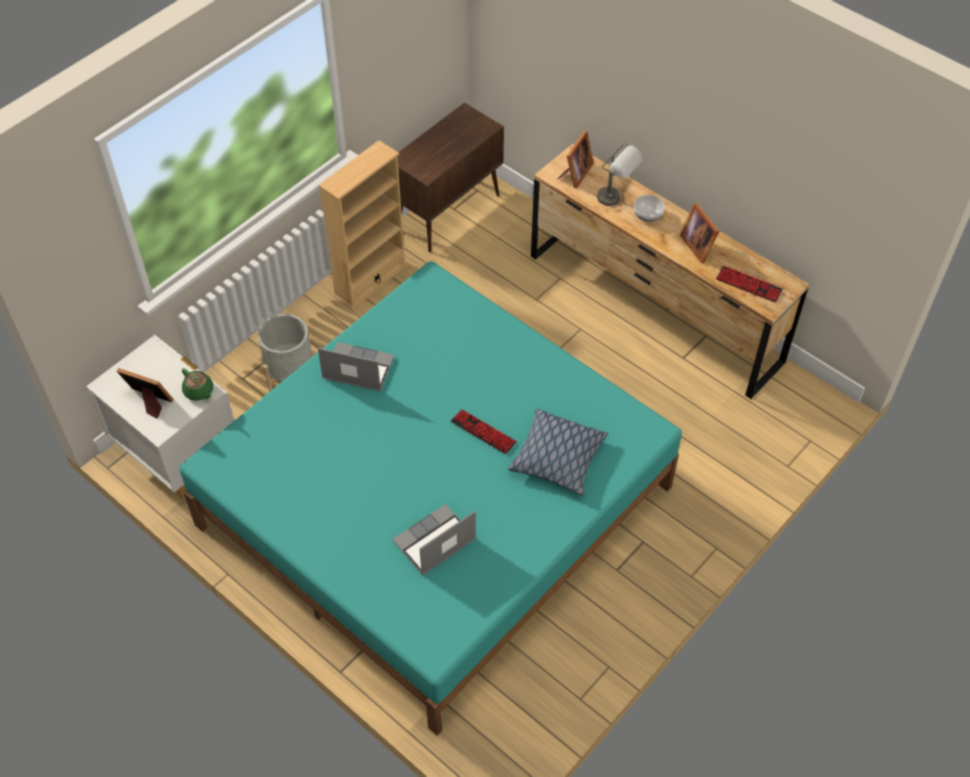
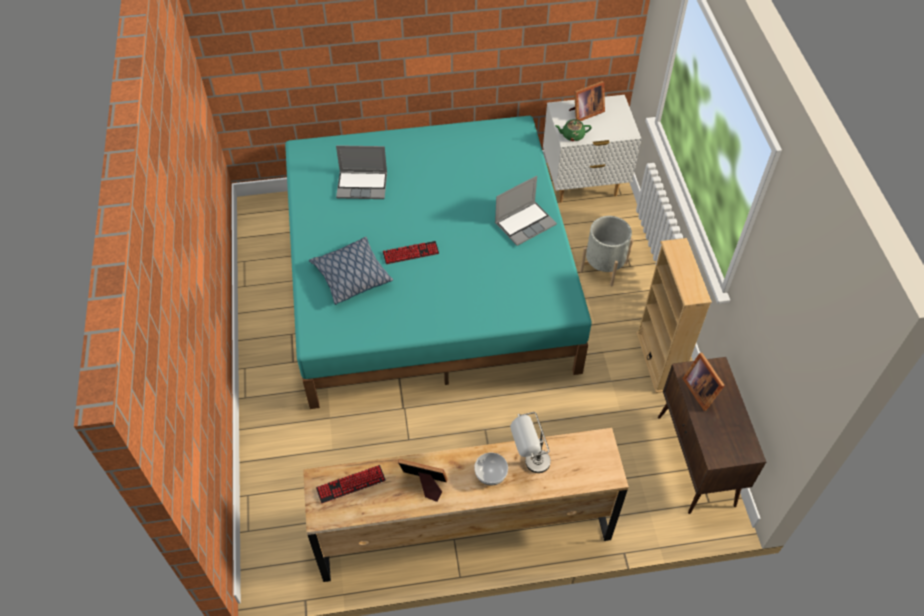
camera: 130 degrees right, 0 degrees up
(434, 542) = (363, 185): laptop -> laptop turned 90 degrees clockwise
(575, 174) = (587, 458): picture frame -> picture frame (700, 389)

